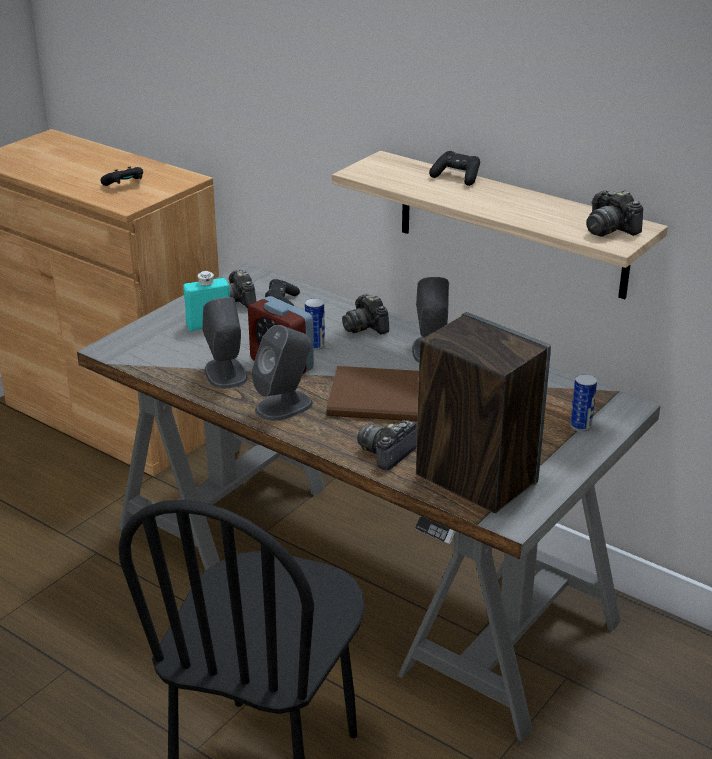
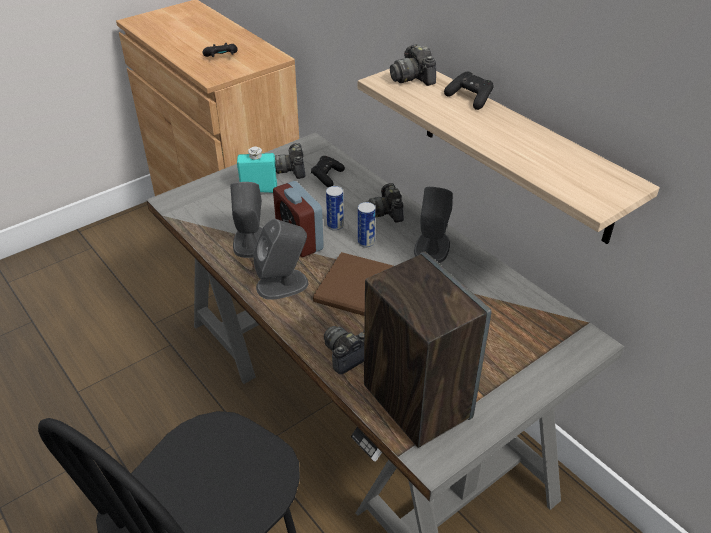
camera: 15 degrees right, 10 degrees up
(580, 426) = (537, 358): can -> can (366, 242)
(609, 229) = (595, 182): camera -> camera (413, 77)

